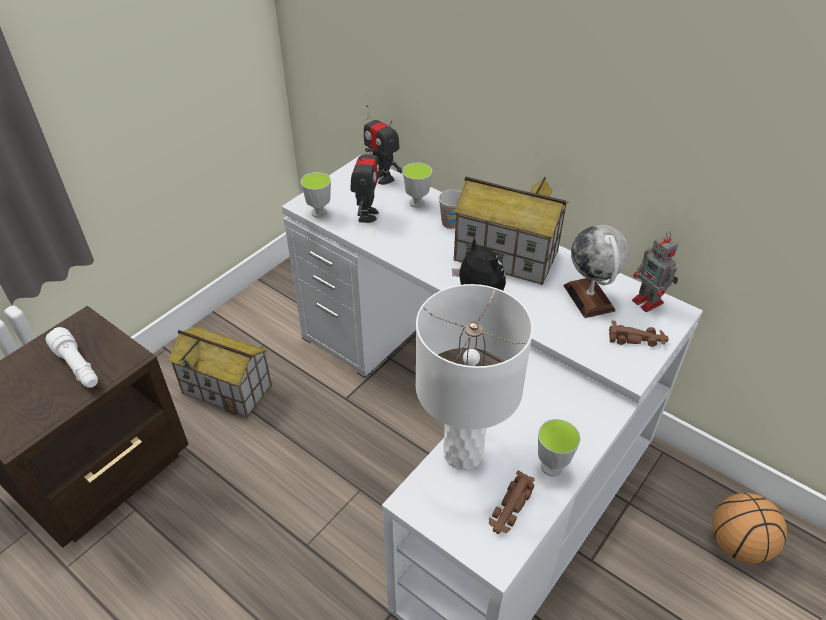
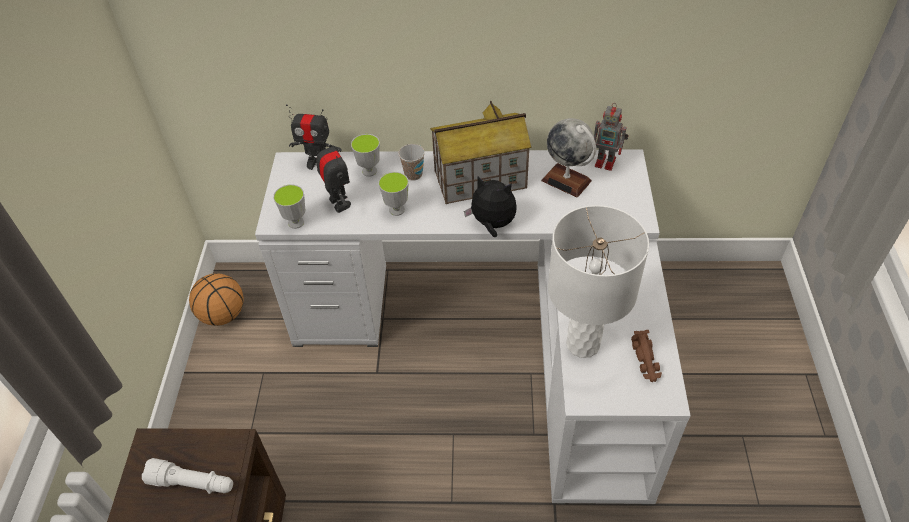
camera: 35 degrees left, 5 degrees up
(228, 388) = (267, 428): toy house -> none
(551, 467) = (644, 316): cup -> cup (396, 210)
(637, 339) = (623, 193): brown toy car -> none
(737, 545) = (720, 303): basketball -> basketball (223, 315)

